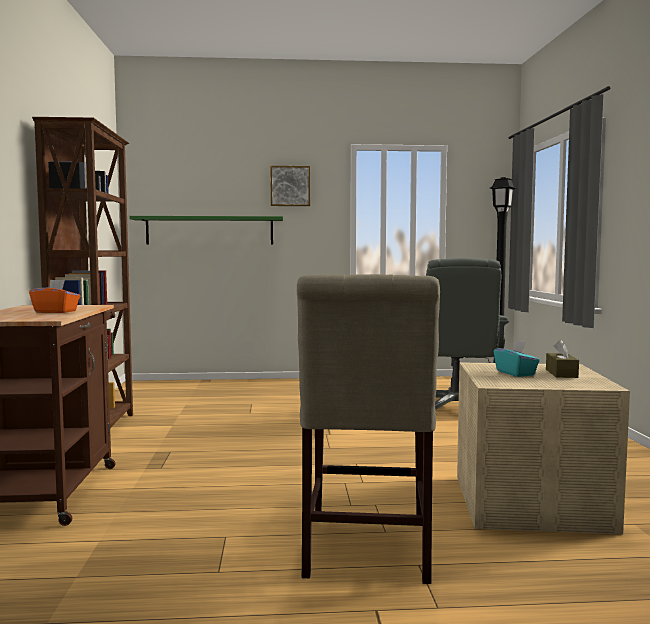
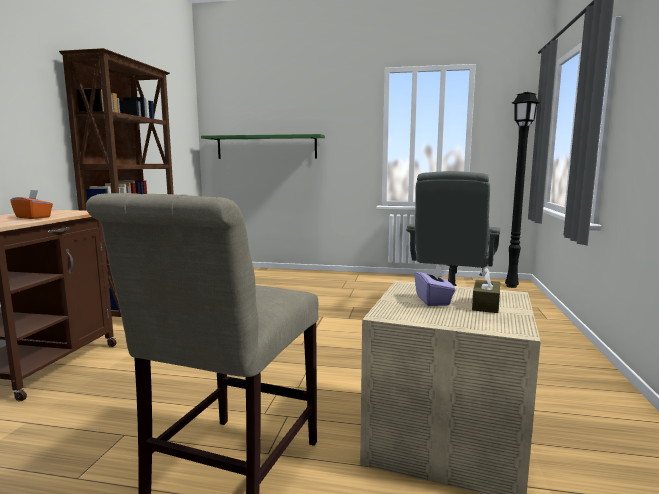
camera: 15 degrees right, 5 degrees up
(290, 186) = (331, 107): picture -> none
(515, 373) = (433, 300): turquoise tissue box -> purple tissue box

